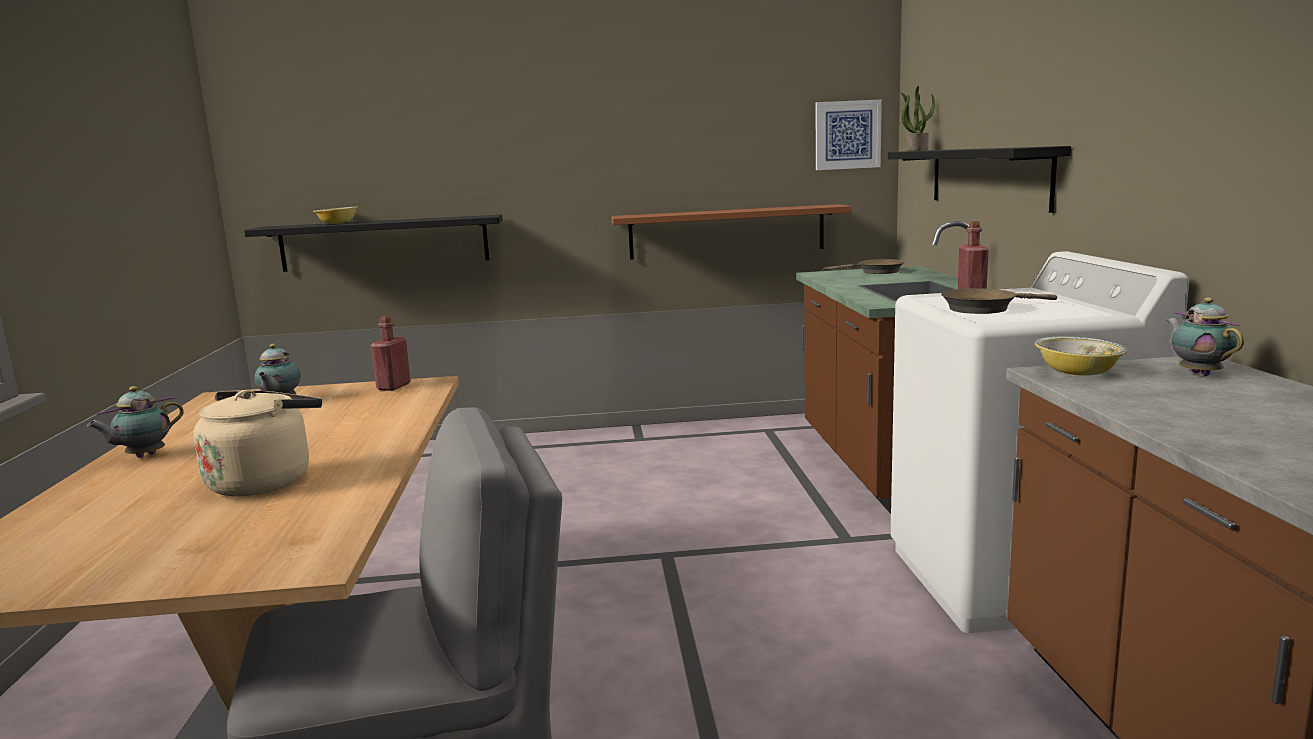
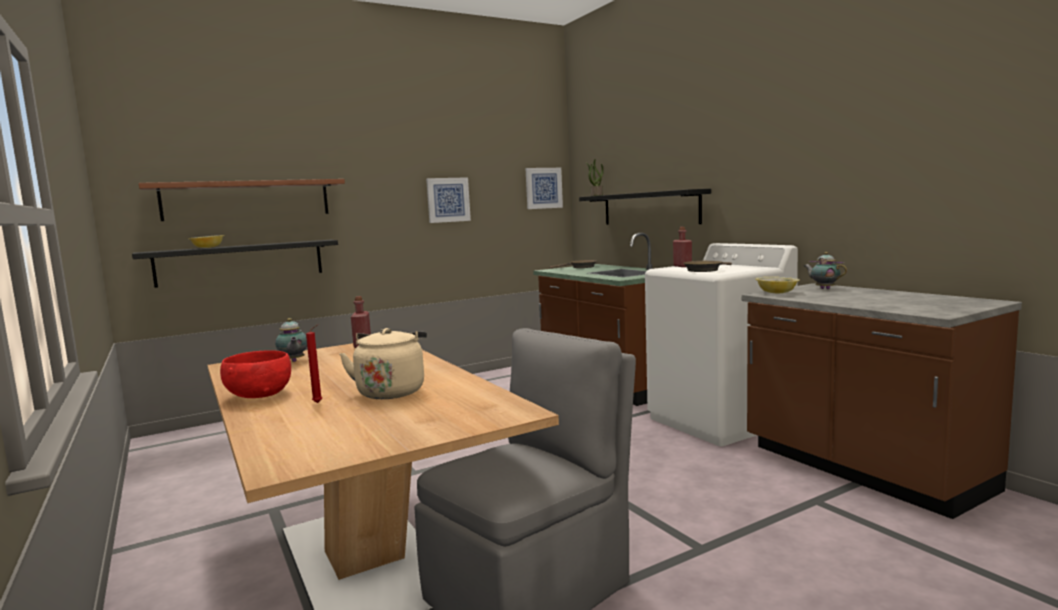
camera: 25 degrees left, 5 degrees down
(143, 456) = (258, 395): teapot -> red bowl
(164, 484) = (319, 403): none -> red candle
(679, 156) = (448, 200): none -> picture
(726, 232) = (478, 248): brown shelf -> brown shelf (247, 199)

